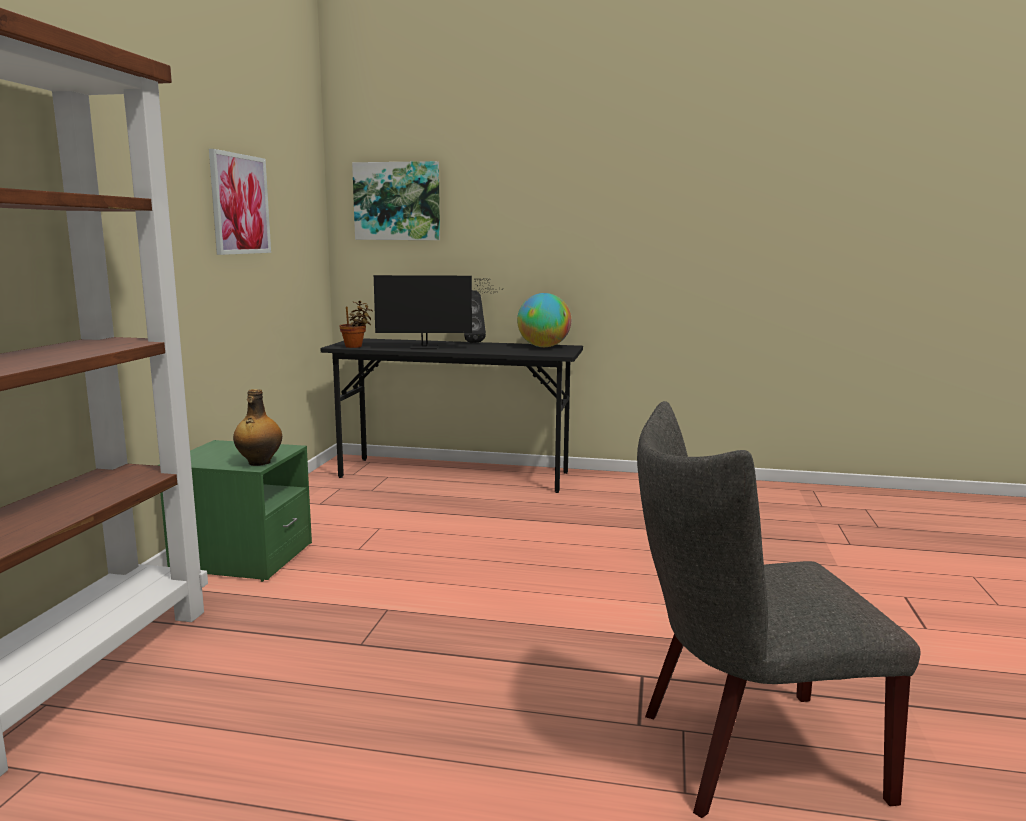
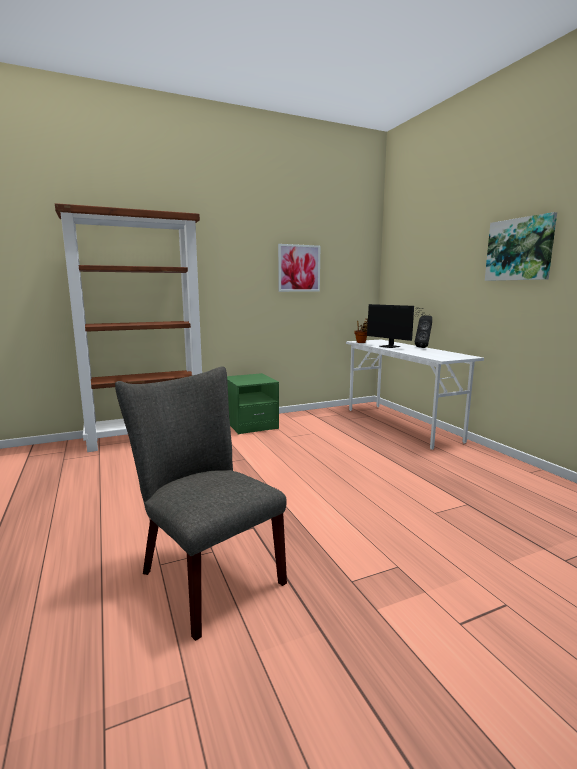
camera: 55 degrees right, 0 degrees up
(259, 463) = (246, 383): bottle -> none
(397, 201) = (406, 263): picture -> picture (519, 249)
(455, 475) = (401, 425): black desk -> white desk
(544, 347) = (453, 354): globe -> none

